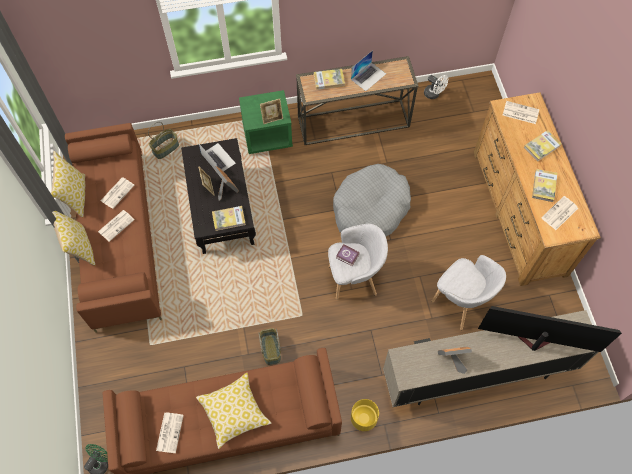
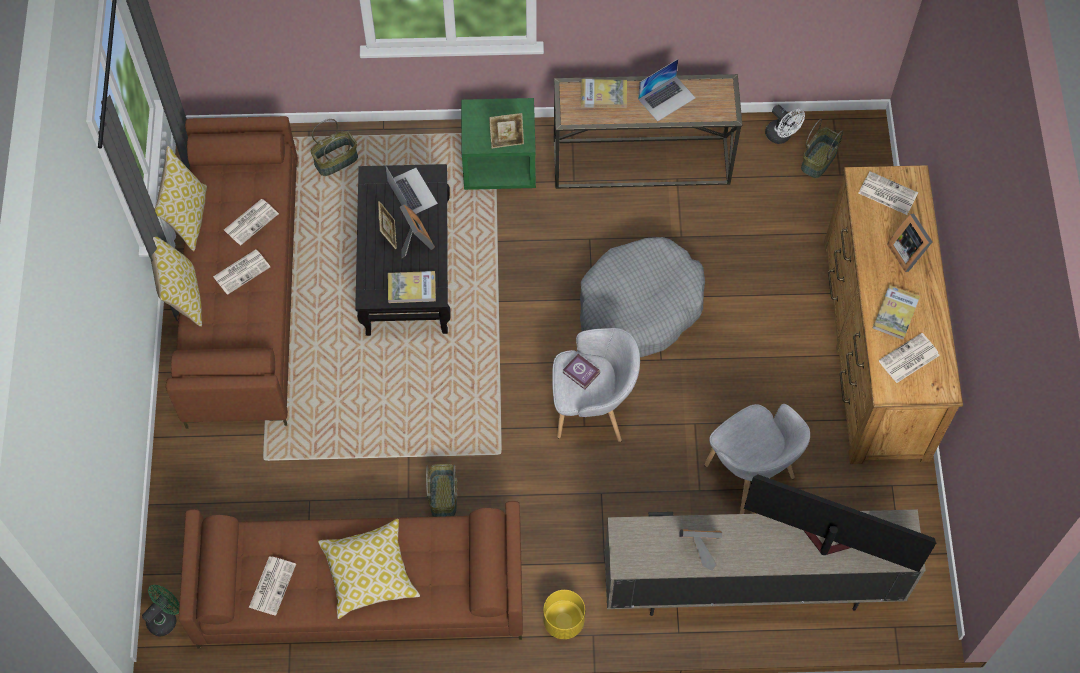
camera: 10 degrees right, 0 degrees up
(458, 105) = (818, 159): none -> basket
(542, 146) = (908, 252): book -> picture frame

